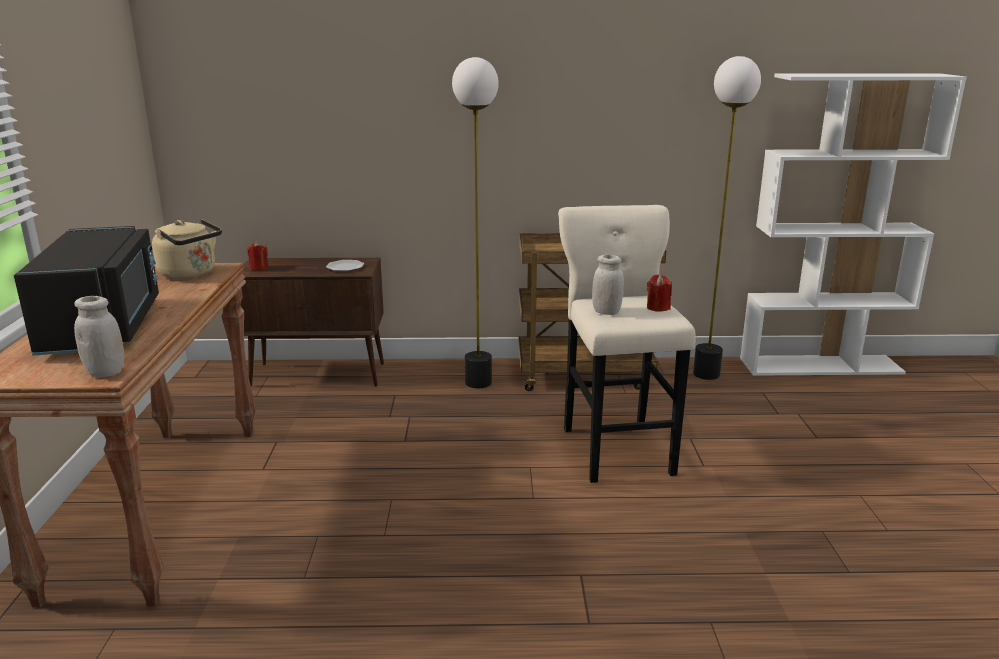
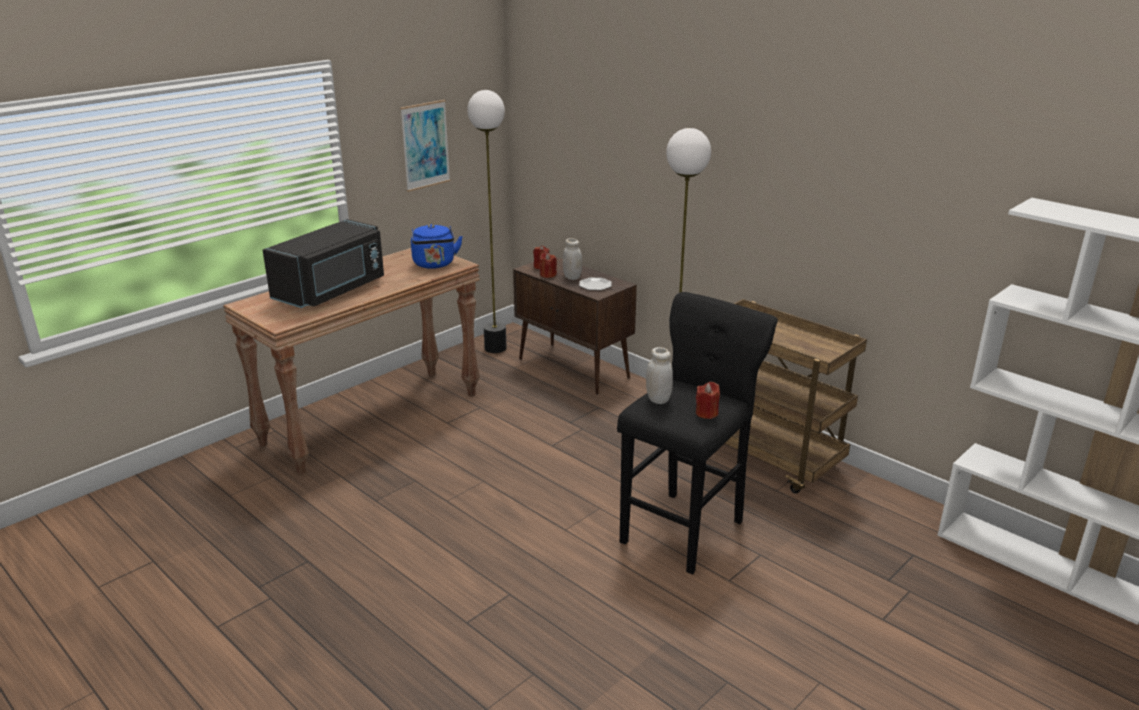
camera: 45 degrees right, 5 degrees up
(90, 135) = (425, 145): none -> picture
(105, 372) = (283, 322): white jar -> white jar (572, 277)
(191, 274) = (434, 264): beige kettle -> blue kettle
(280, 272) = (548, 275): none -> red candle
(616, 448) = (685, 528): beige stool -> black stool
(706, 374) = (889, 511): floor lamp -> floor lamp (496, 348)

